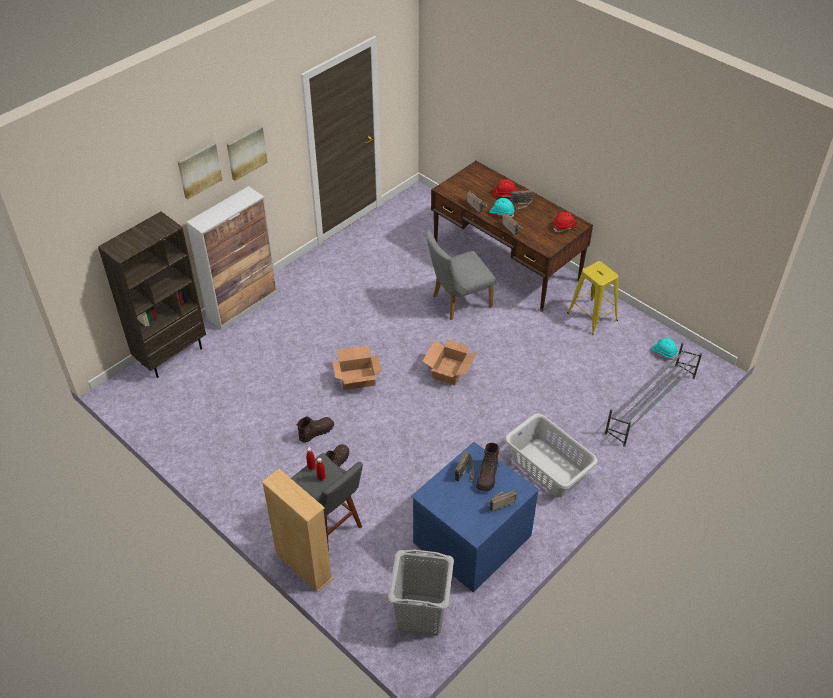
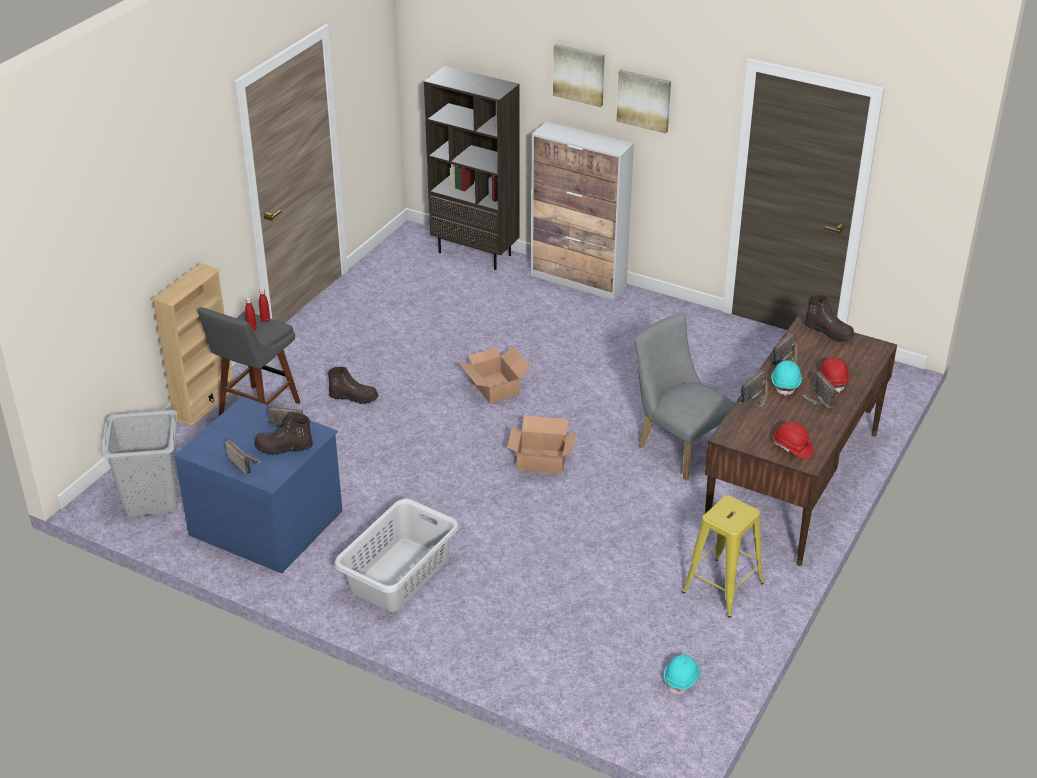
camera: 75 degrees right, 10 degrees down
(316, 432) = (396, 374): brown boot -> brown boot (829, 332)
(650, 405) = (557, 671): grey shoe rack -> none

